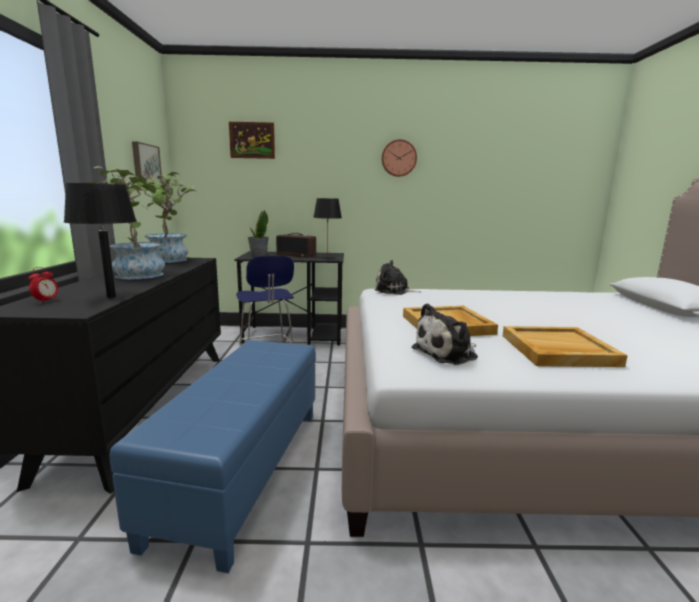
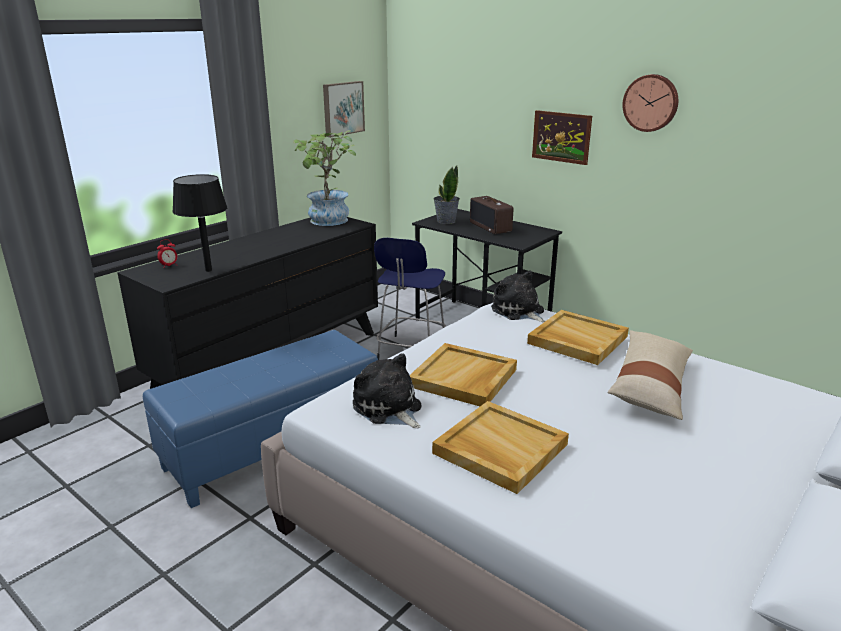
camera: 40 degrees right, 10 degrees up
(132, 274) = (266, 241): potted plant -> none
(252, 140) = (467, 68): picture -> picture (561, 137)
(327, 258) = (515, 240): black table lamp -> none
(447, 353) = (388, 409): plush toy -> plush toy turned 45 degrees clockwise
(458, 294) = (576, 340): none -> beige tray
(534, 304) = (650, 385): none -> beige pillow

